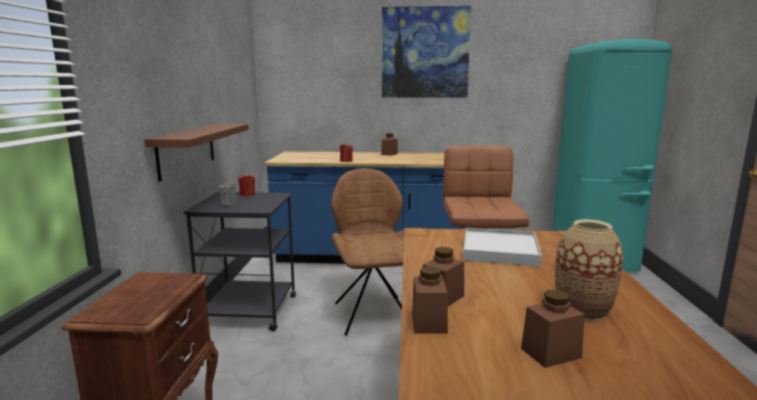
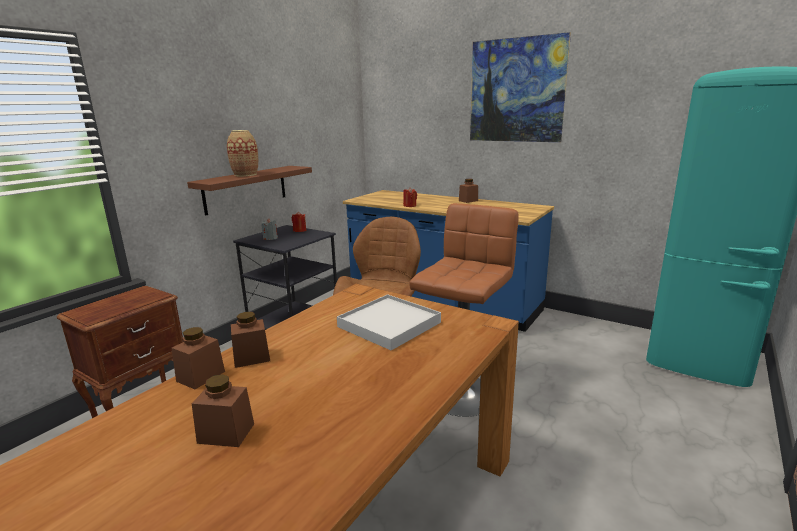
camera: 30 degrees right, 5 degrees up
(582, 309) = (334, 404): vase -> vase (245, 174)

